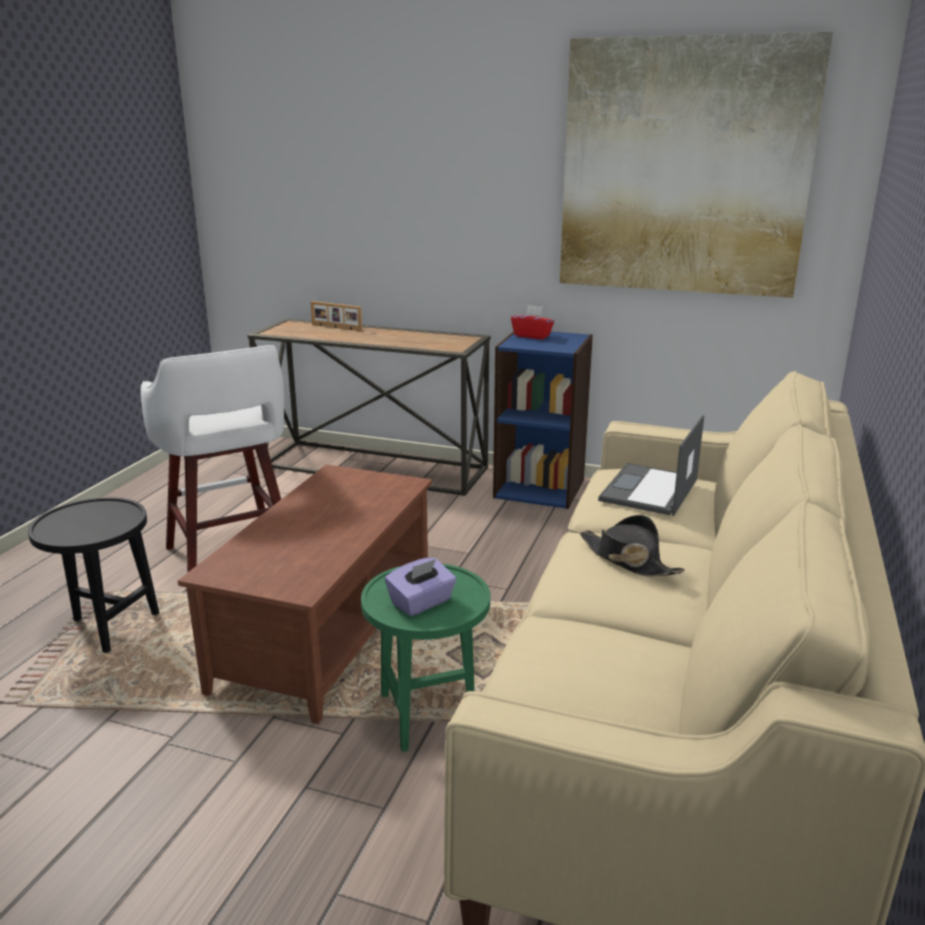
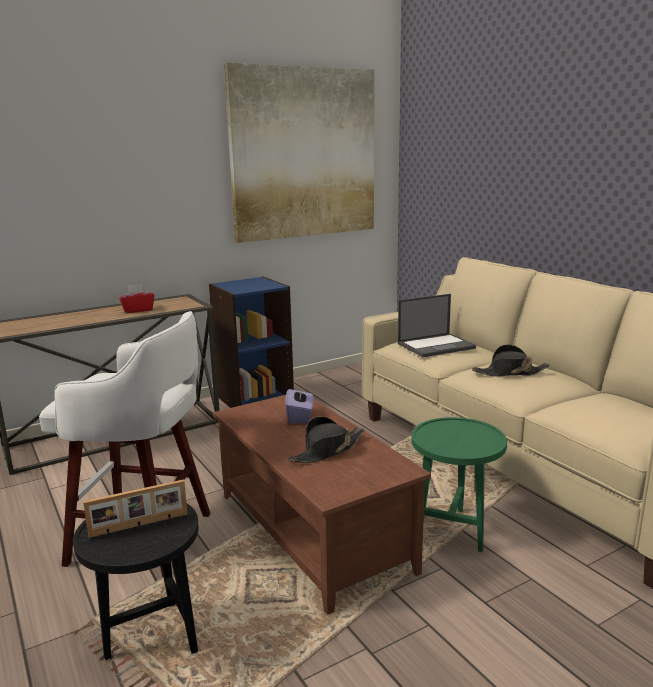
camera: 50 degrees left, 5 degrees down
(302, 539) = (327, 451): none -> black hat
(336, 327) = (51, 317): picture frame -> picture frame (139, 525)
(421, 603) = (465, 441): purple tissue box -> purple tissue box (300, 417)
(532, 336) = (234, 284): red tissue box -> red tissue box (137, 310)
(649, 491) = (436, 346): laptop -> laptop turned 90 degrees counterclockwise

